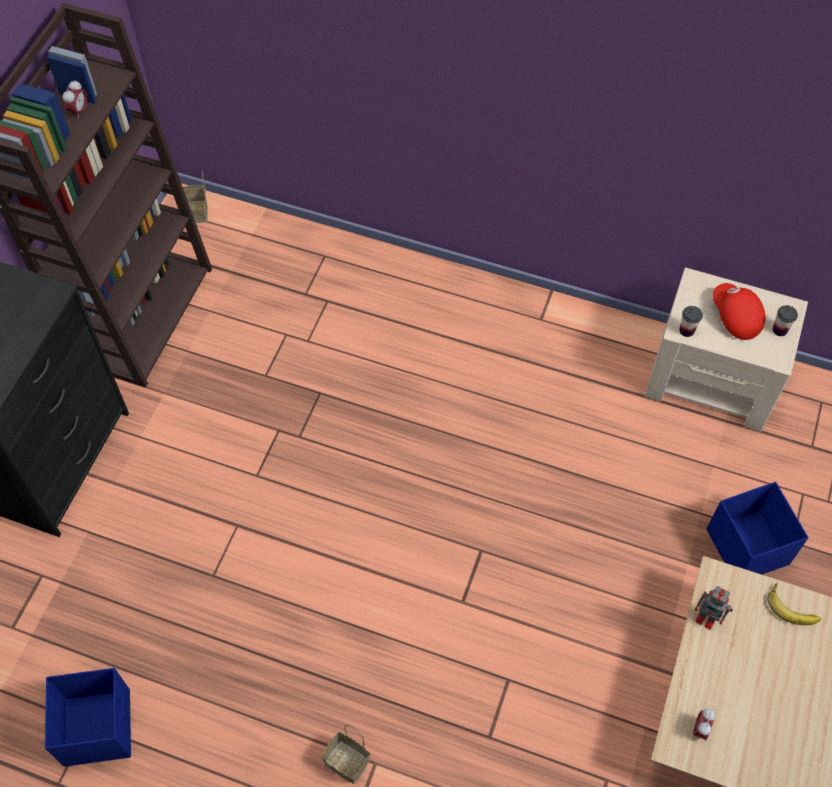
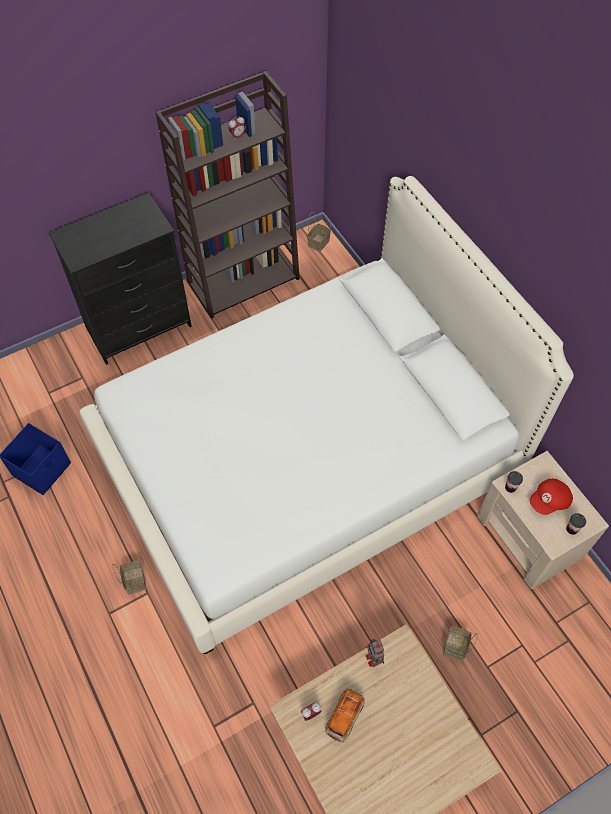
camera: 40 degrees right, 0 degrees up
(416, 473) = (306, 462): none -> white bed
(734, 702) = (344, 716): none -> toy car
(735, 317) = (549, 501): red cap -> red cap turned 135 degrees counterclockwise
(747, 548) = (455, 648): blue storage box -> basket
(793, 606) = (431, 695): banana -> none

